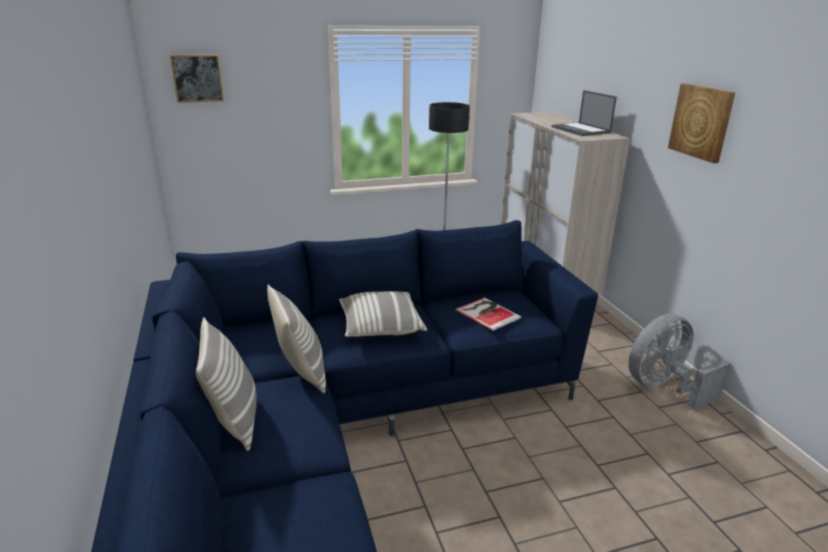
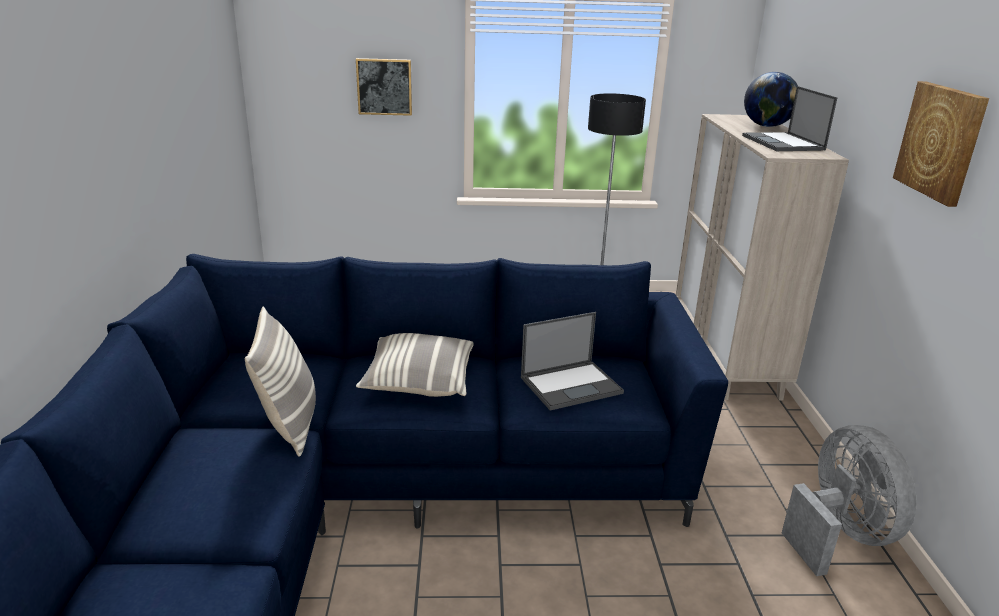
camera: 15 degrees right, 0 degrees up
(197, 78) = (300, 46): picture -> picture (384, 87)
(234, 419) = (172, 470): pillow -> none
(487, 313) = (572, 385): book -> laptop
(560, 119) = (766, 126): none -> globe
(664, 387) = (839, 535): grey fan -> grey fan turned 90 degrees clockwise

